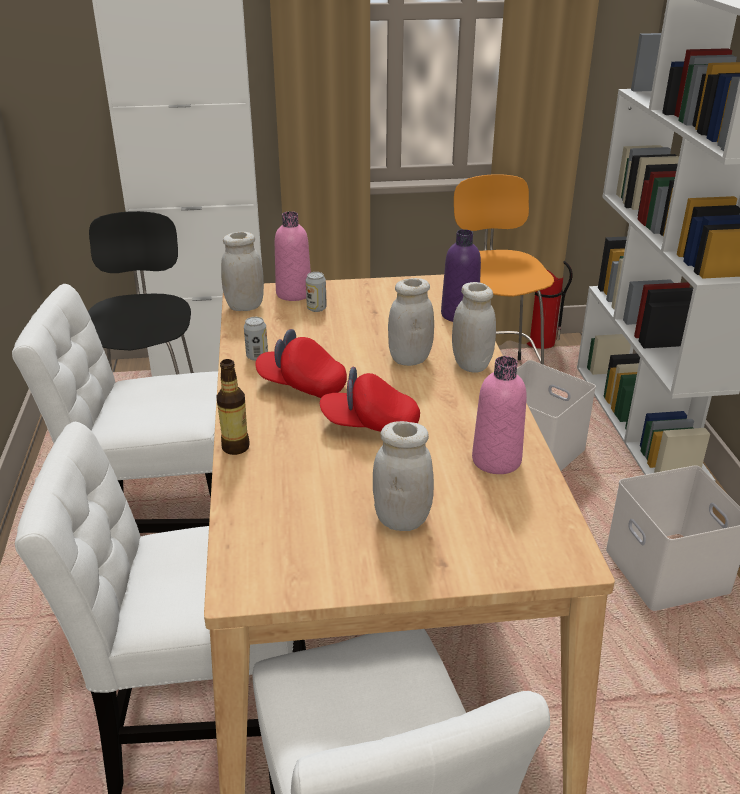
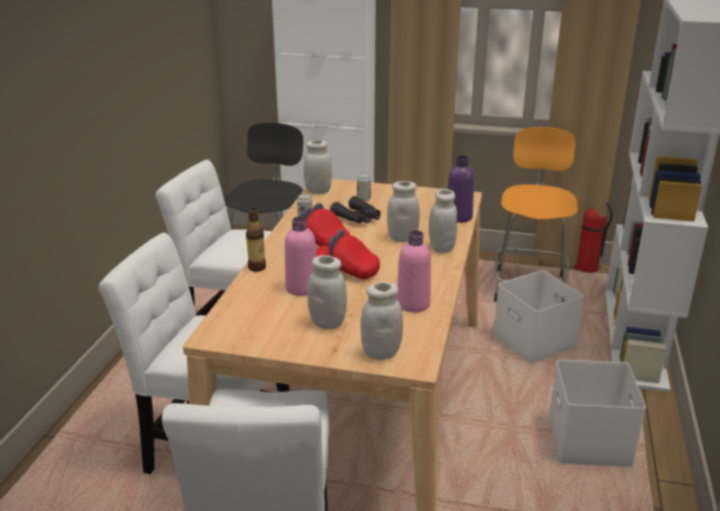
camera: 20 degrees right, 5 degrees down
(294, 294) = (355, 188): pink bottle -> pink bottle (302, 288)
(329, 339) = (358, 218): none -> black binoculars
(510, 552) = (381, 353): none -> white jar

